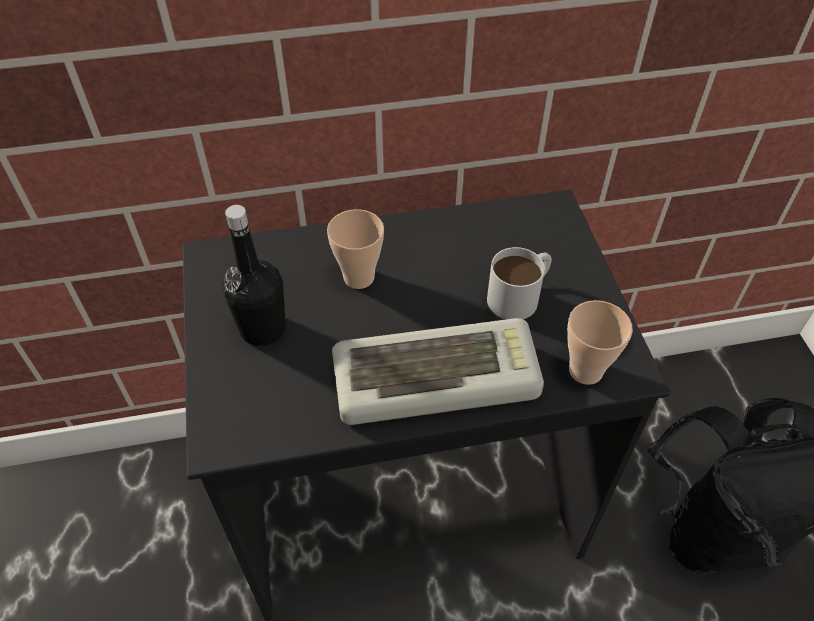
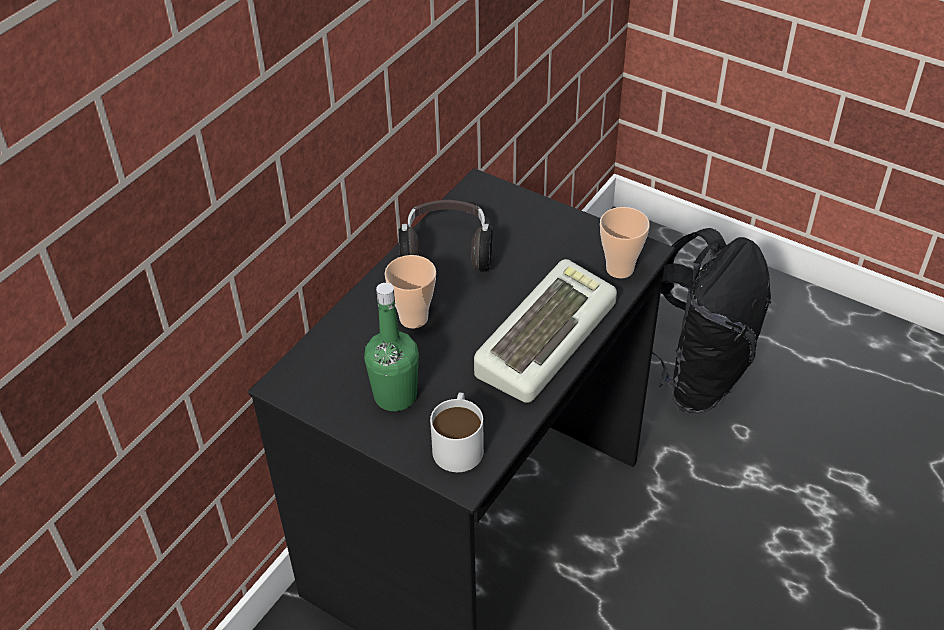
camera: 45 degrees left, 5 degrees down
(263, 329) = (395, 396): black bottle -> green bottle
(456, 242) = (446, 251): none -> headphones
(520, 295) = (529, 254): white mug -> white mug (459, 442)

